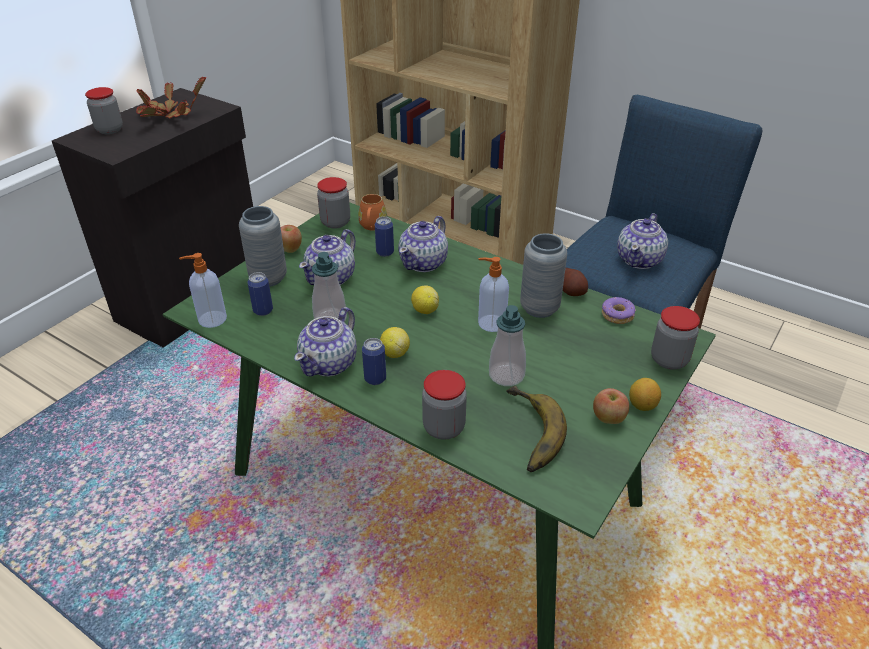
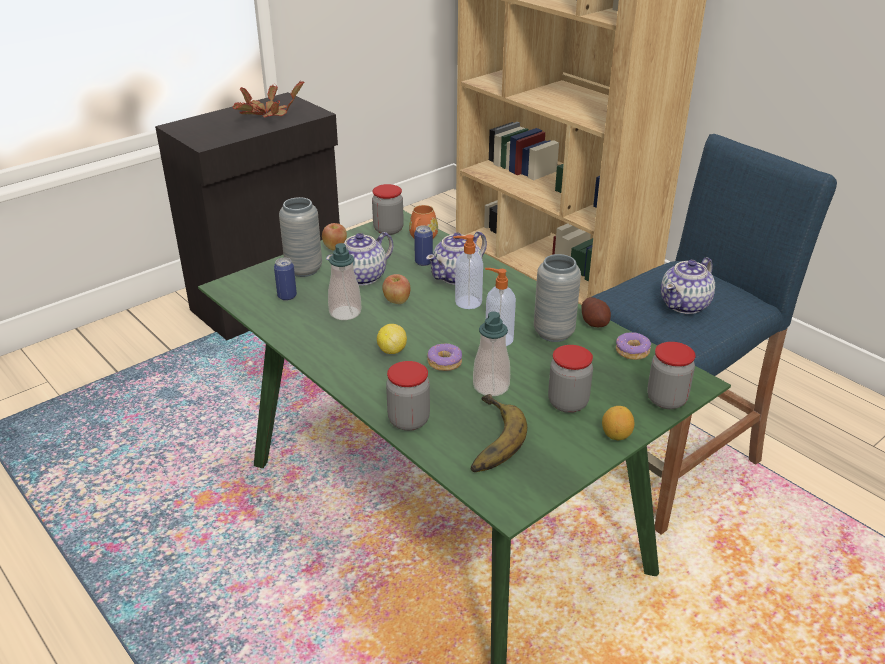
camera: 15 degrees right, 5 degrees down
(110, 130) = (209, 122): jar -> jar (568, 403)
(211, 319) = (238, 297): soap dispenser -> soap dispenser (467, 302)
(330, 363) = (328, 349): teapot -> none
(375, 379) = (363, 369): can -> none
(425, 310) = (438, 318): lemon -> none
(451, 357) = (445, 362): none -> donut
(608, 419) = (574, 441): apple -> apple (396, 301)

